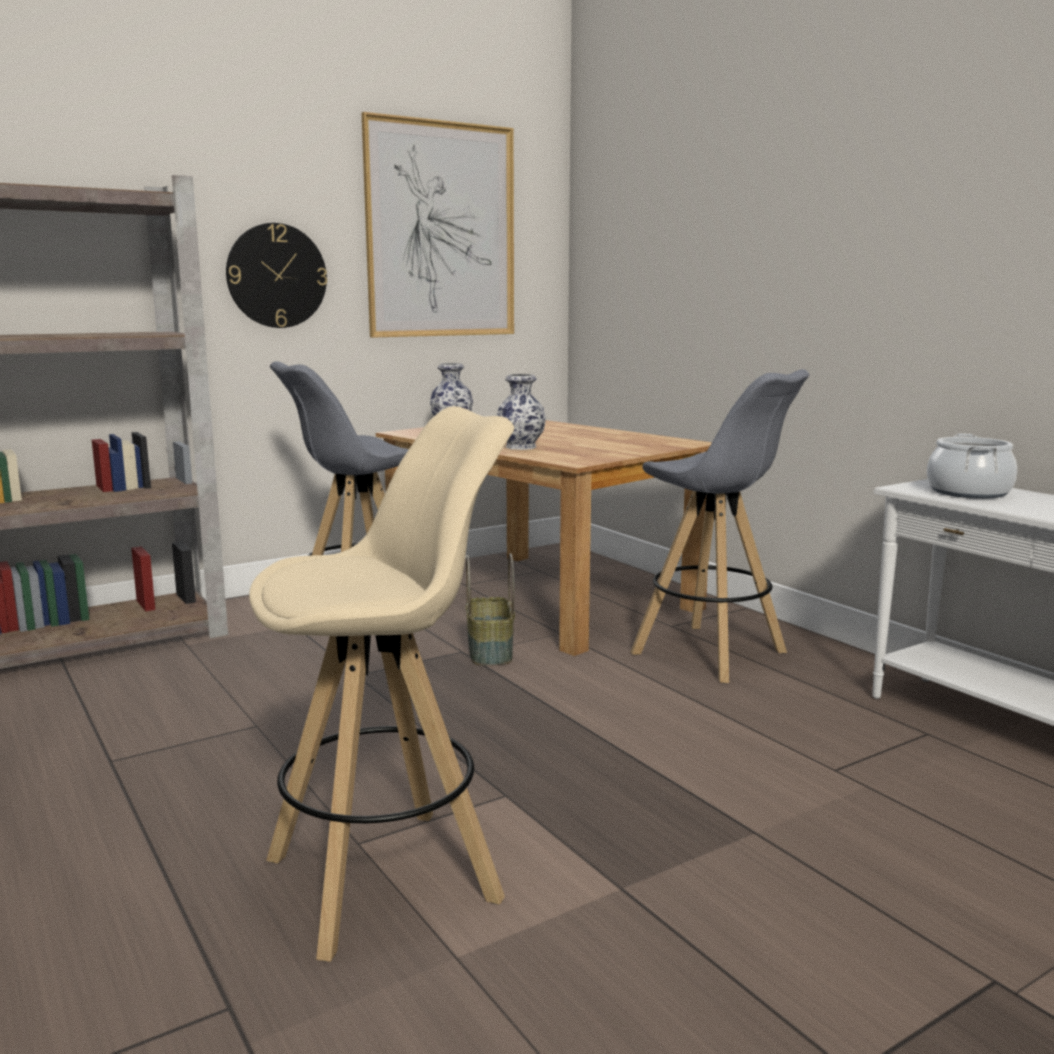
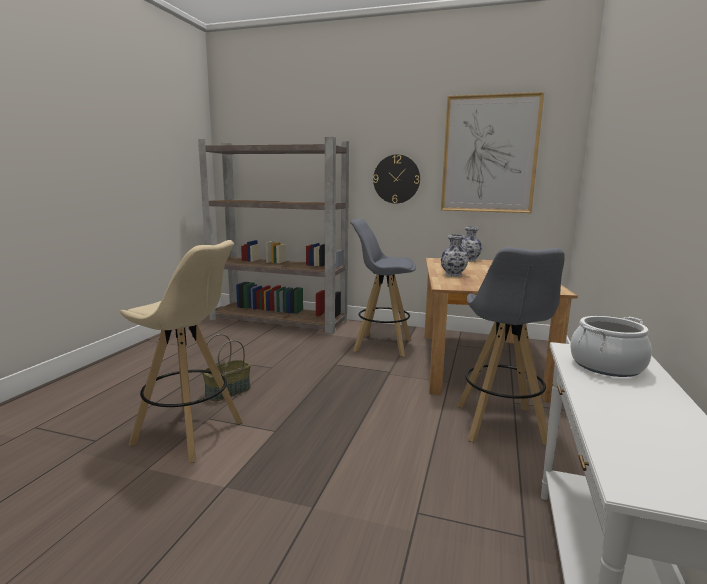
camera: 50 degrees right, 0 degrees up
(489, 651) = (399, 376): basket -> basket (228, 391)

